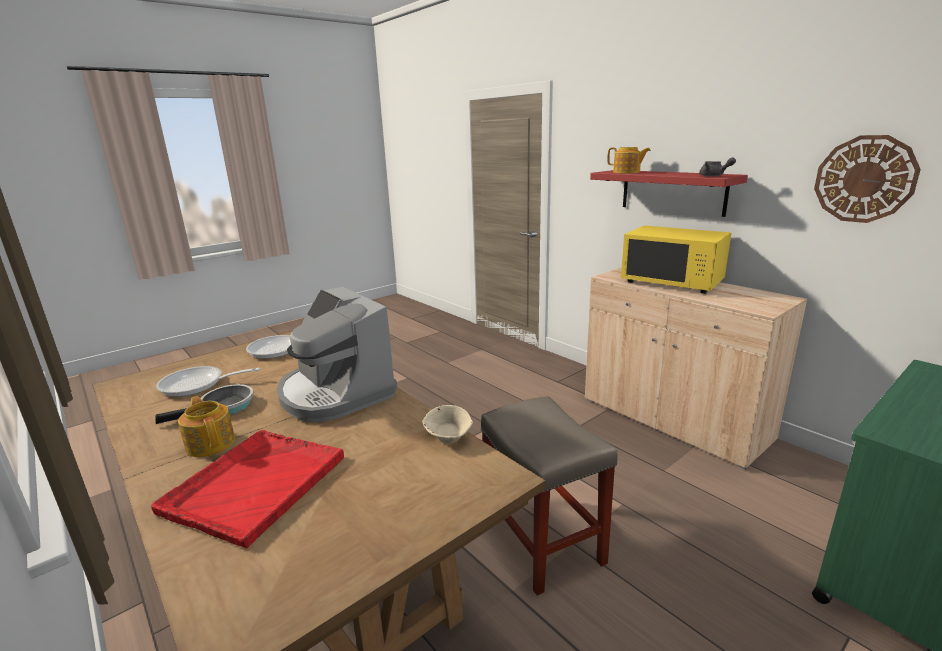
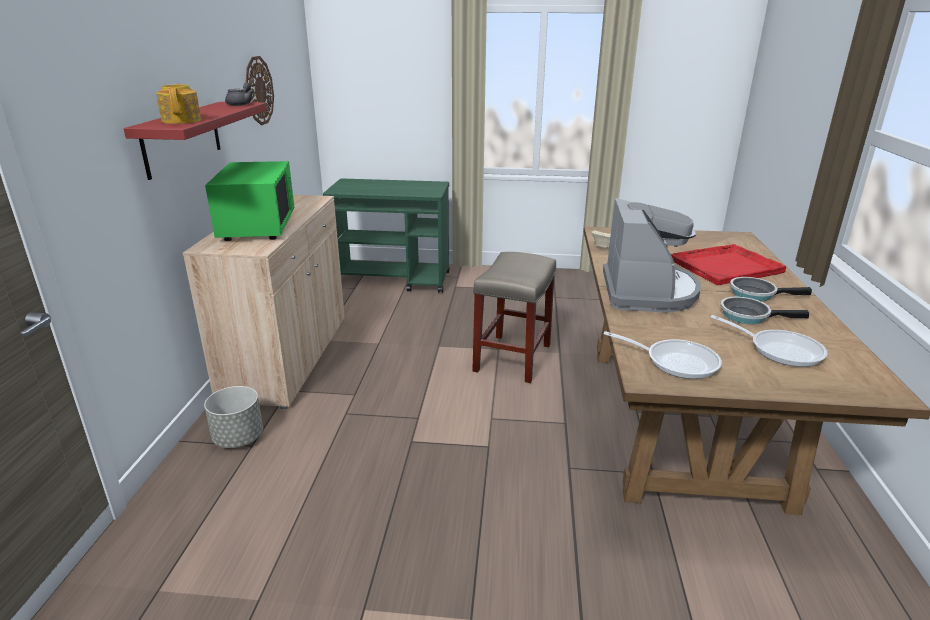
camera: 135 degrees left, 5 degrees up
(211, 443) = (756, 294): teapot -> frying pan
(570, 380) = (238, 438): none -> grey planter
(672, 282) = (257, 226): yellow microwave -> green microwave

